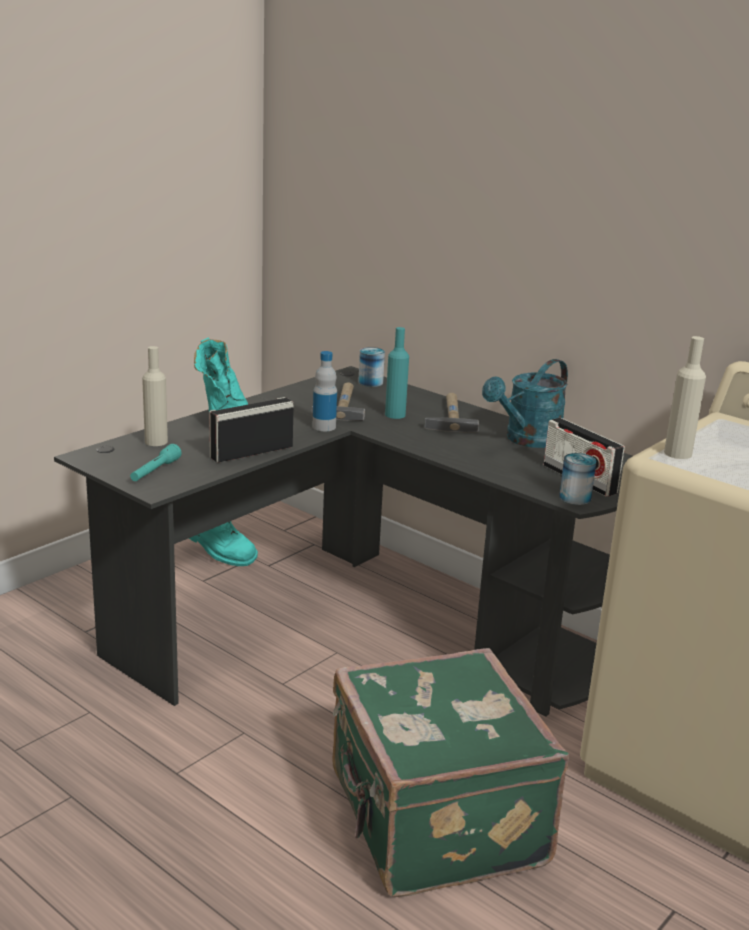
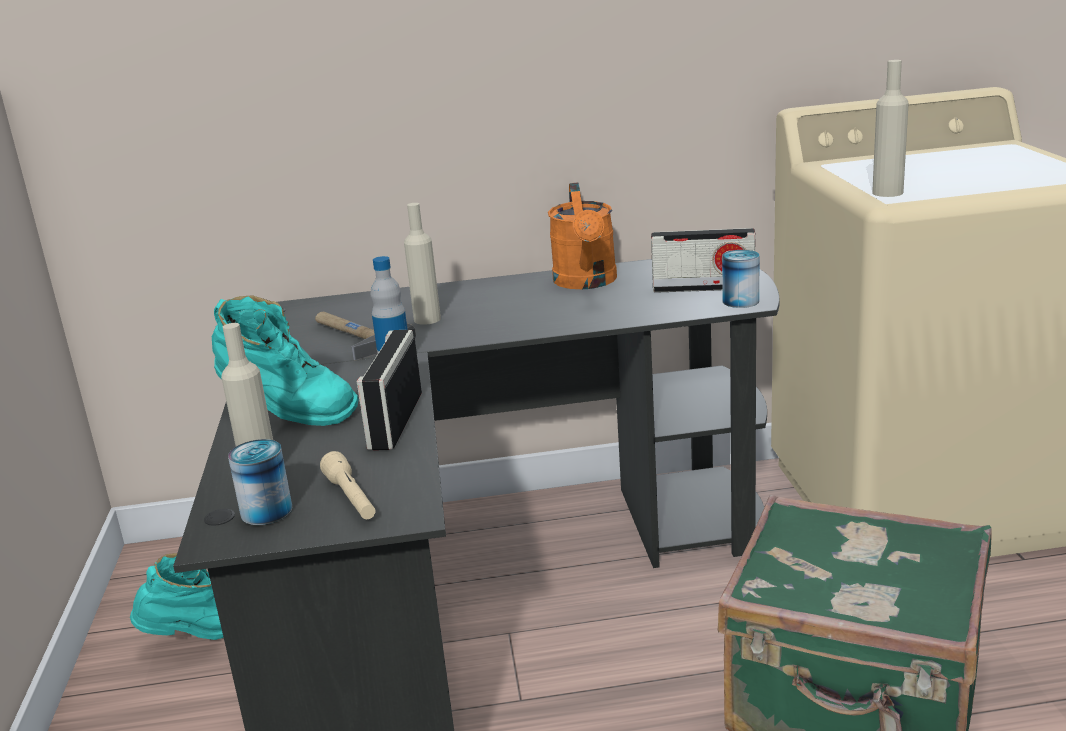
camera: 45 degrees left, 0 degrees up
(155, 471) = (351, 499): turquoise flashlight -> beige flashlight
(370, 382) = (322, 307): can -> can (266, 511)
(395, 415) = (427, 319): turquoise bottle -> beige bottle
(449, 415) = (474, 296): hammer -> none
(527, 440) = (586, 282): turquoise watering can -> orange watering can

